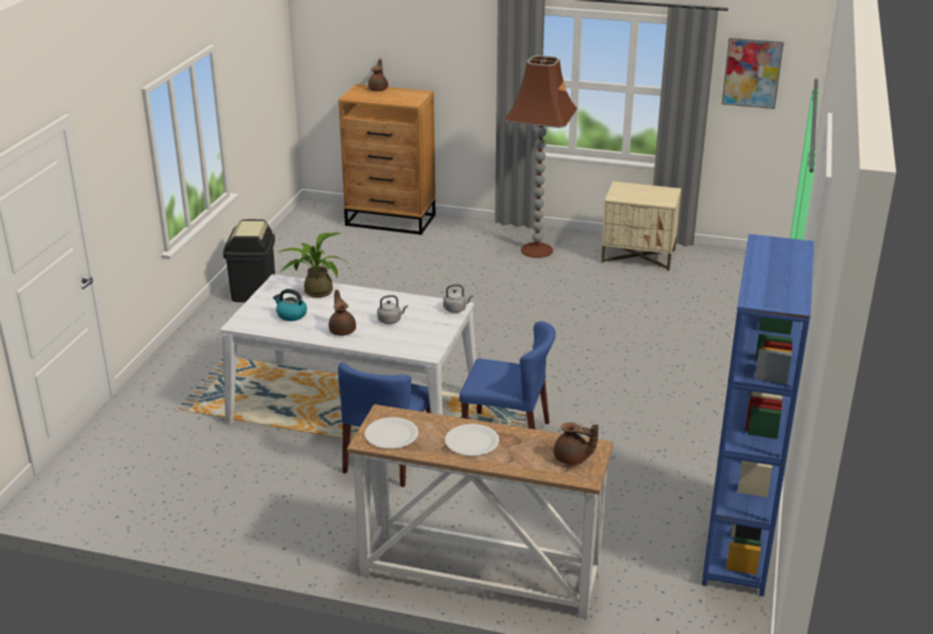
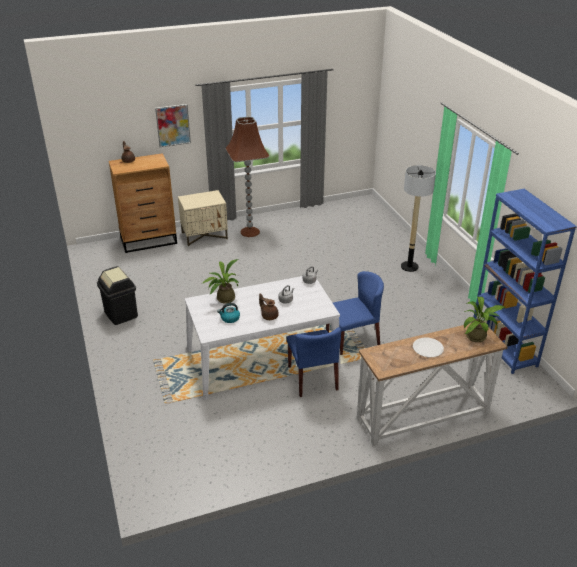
camera: 35 degrees left, 5 degrees up
(391, 435) = (389, 362): white plate -> none
(572, 459) = (478, 336): brown teapot -> potted plant
(639, 256) = (303, 218): beige nightstand -> beige nightstand (204, 236)
(725, 373) = (409, 267): none -> floor lamp
(752, 73) = (344, 101): picture -> picture (173, 125)

